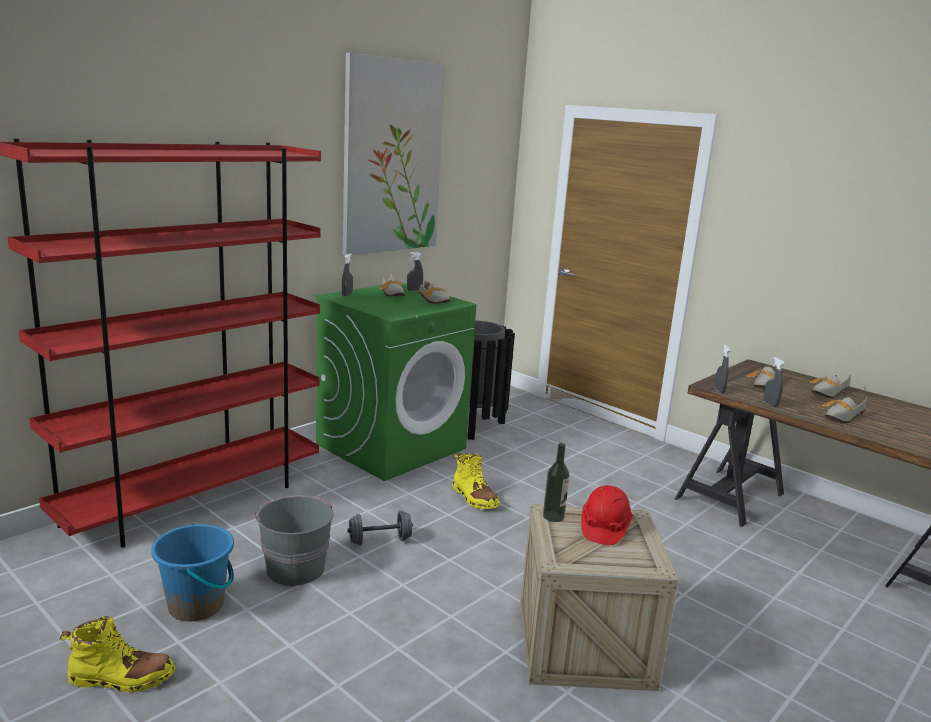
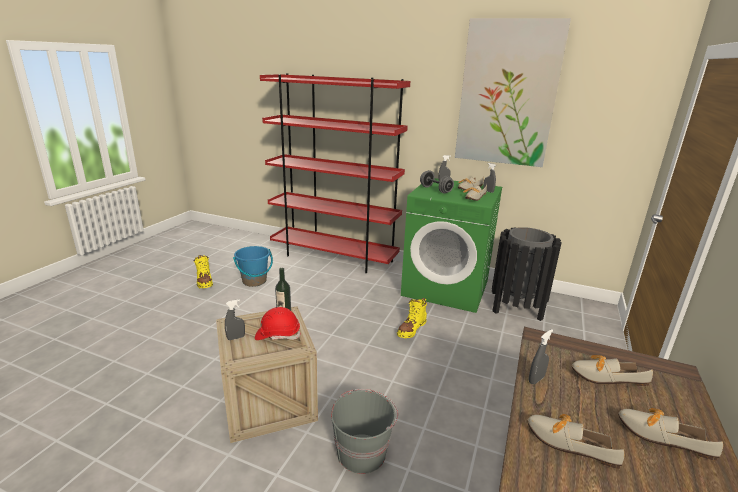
camera: 70 degrees right, 5 degrees up
(294, 568) = (294, 294): grey bucket -> grey bucket (362, 452)
(379, 540) = (335, 309): grey dumbbell -> grey dumbbell (435, 190)
(719, 390) = (534, 344): grey spray bottle -> grey spray bottle (236, 338)

